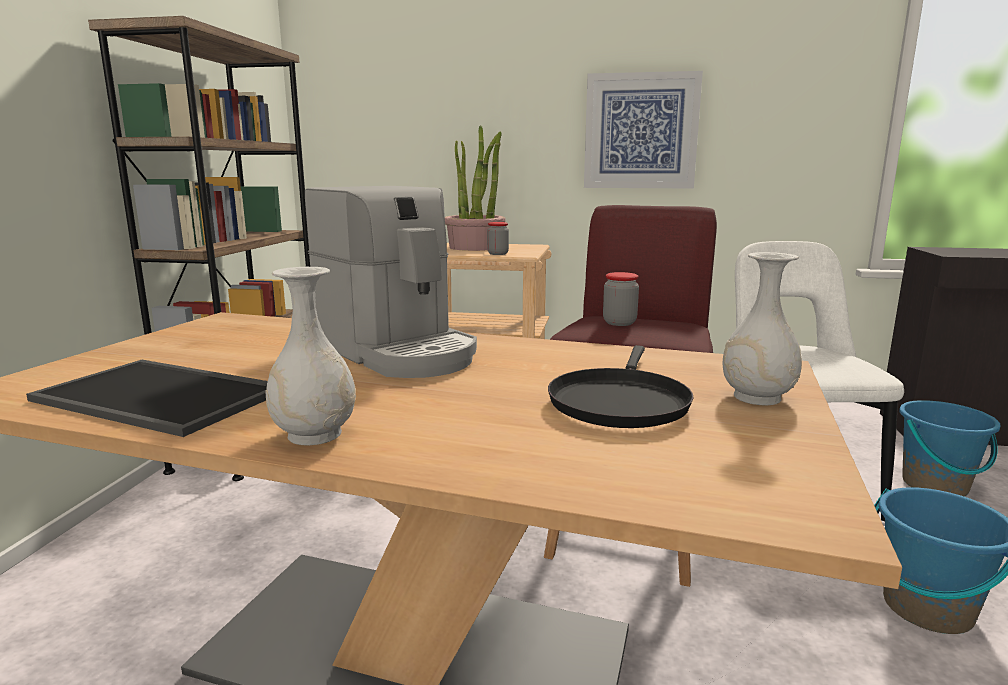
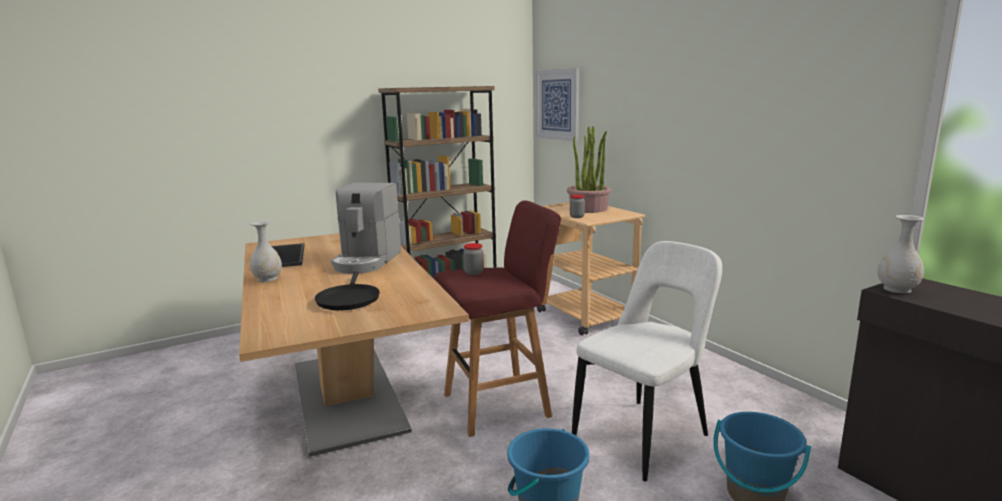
camera: 50 degrees right, 0 degrees up
(619, 402) = (348, 299): black frying pan -> black frying pan turned 75 degrees counterclockwise
(640, 131) = (707, 132): picture -> picture (557, 104)
(757, 397) = (386, 315): white vase -> white vase (897, 289)

